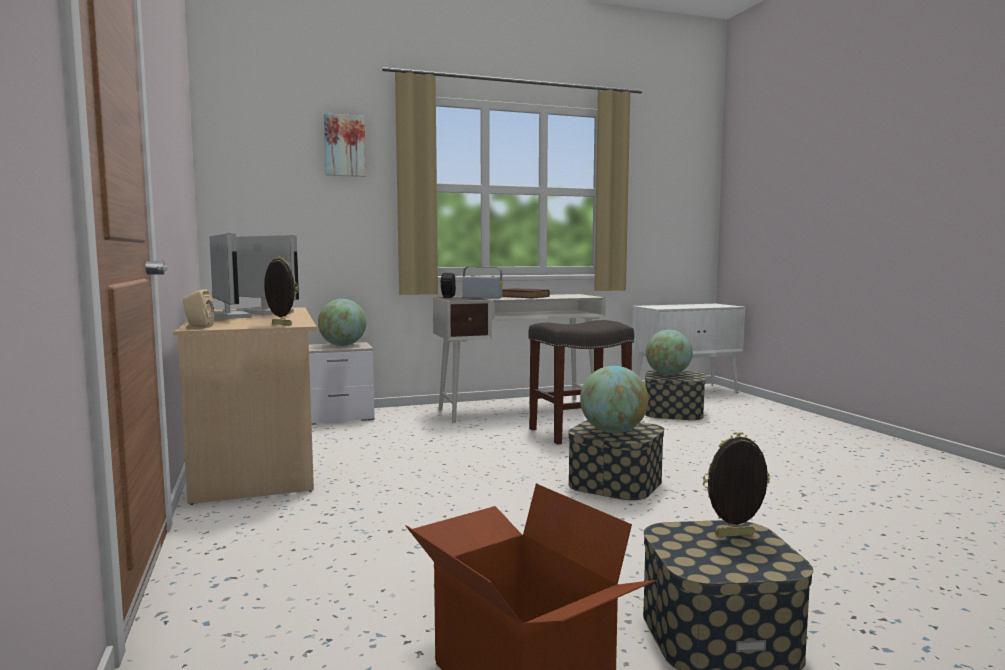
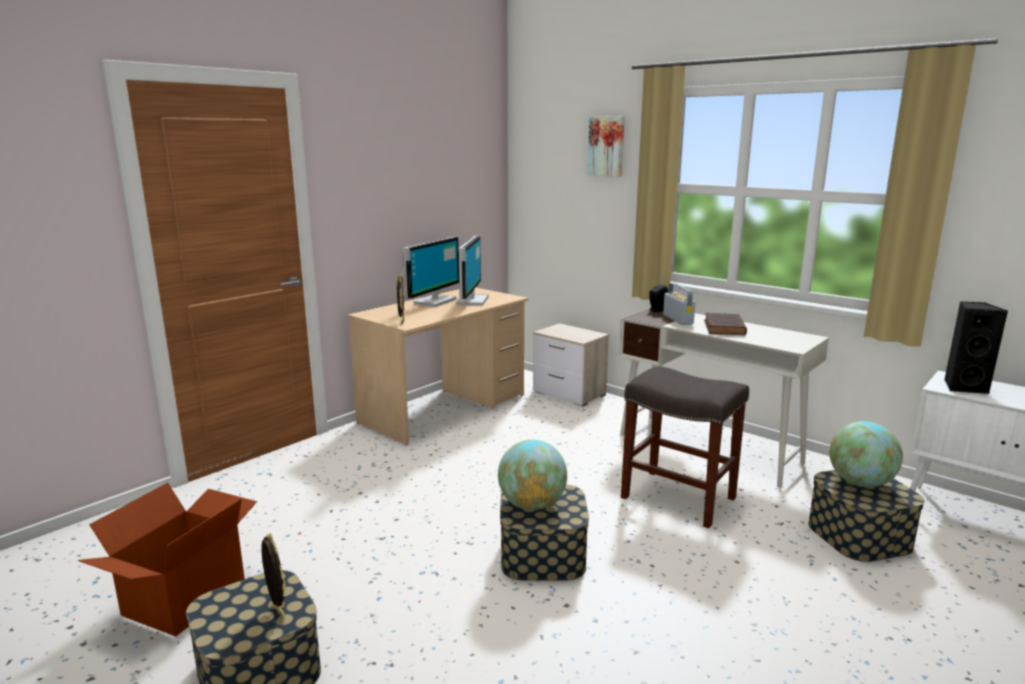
camera: 60 degrees right, 10 degrees up
(197, 327) = (368, 313): beige speaker -> none
(343, 345) = (577, 333): globe -> none
(664, 307) = (963, 387): none -> black speaker

